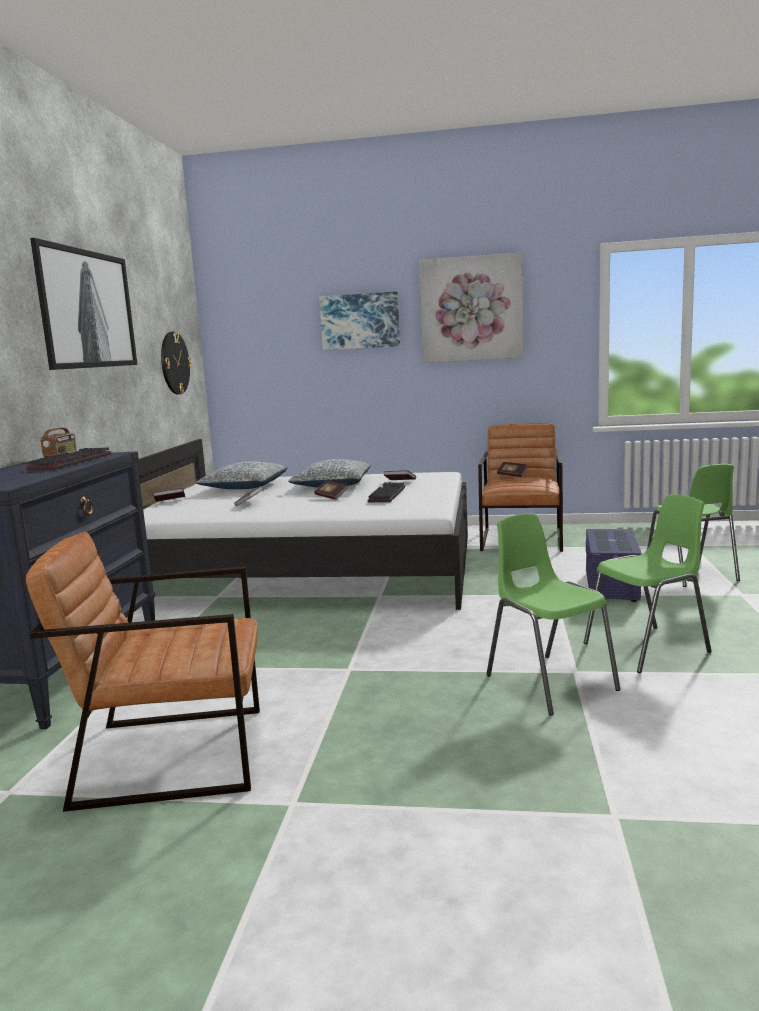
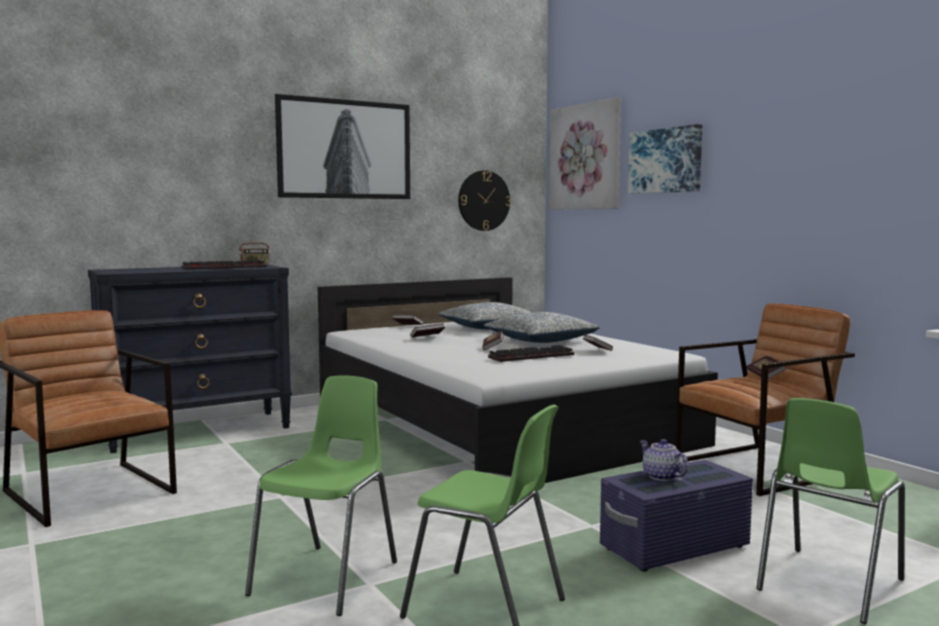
camera: 50 degrees right, 5 degrees down
(471, 309) = (779, 144): picture -> picture (585, 157)
(607, 542) = (662, 476): none -> teapot

